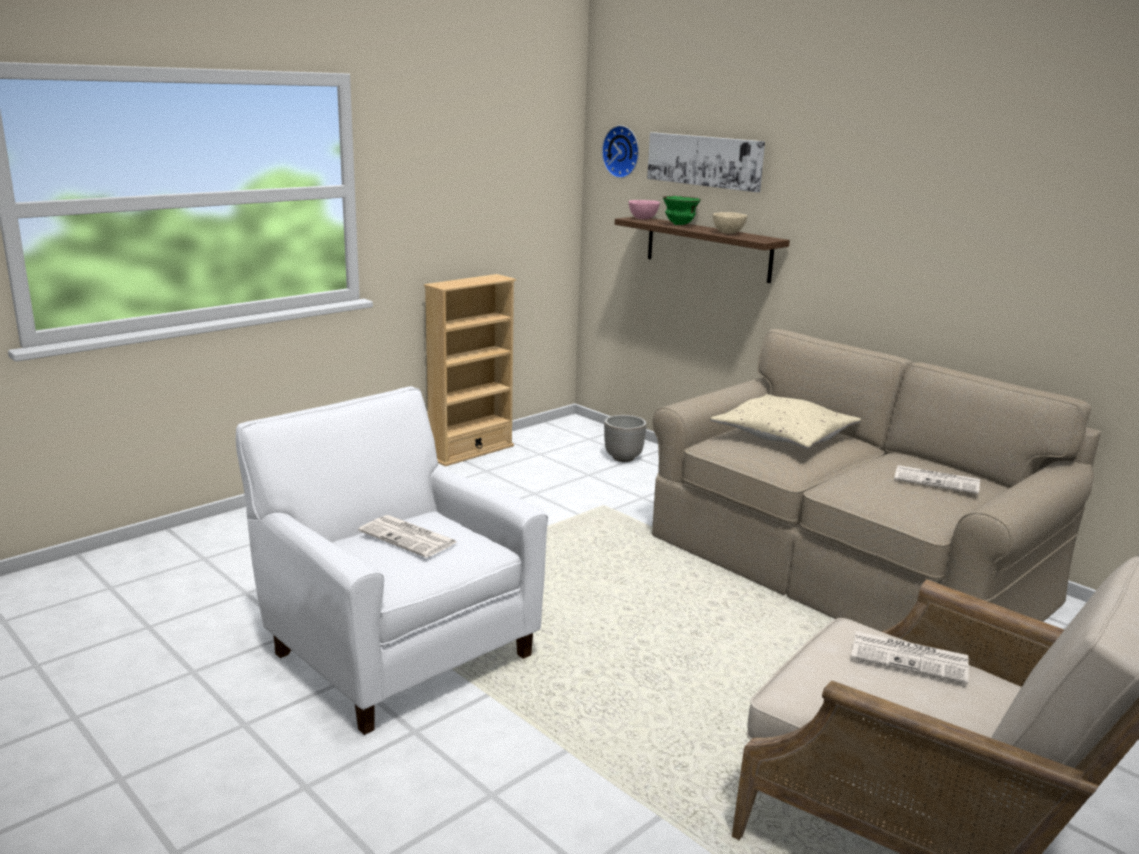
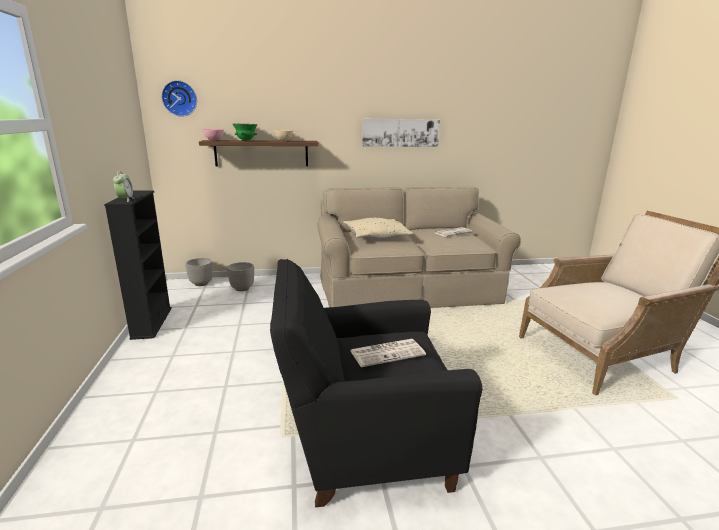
camera: 55 degrees left, 0 degrees up
(395, 649) = (362, 441): white armchair -> black armchair
(451, 284) = (125, 200): none -> alarm clock
(471, 452) = (151, 323): beige bookcase -> black bookcase
(595, 433) = (201, 283): none -> planter
(705, 161) = (250, 100): picture -> picture (400, 132)
(910, 658) = (583, 287): newspaper -> none

